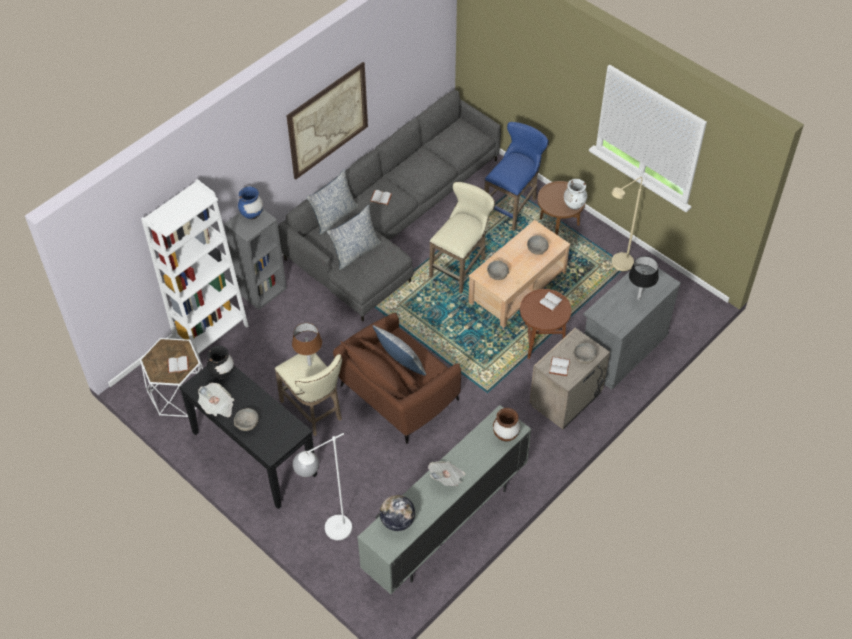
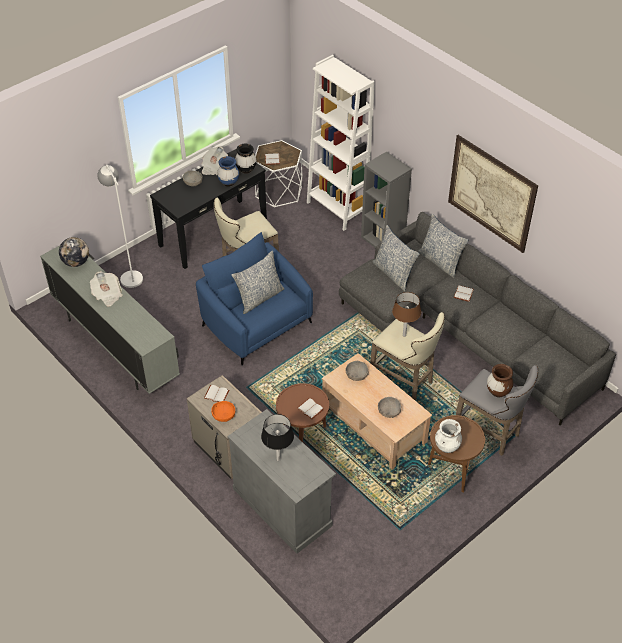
camera: 95 degrees right, 5 degrees down
(252, 214) = (396, 167): blue vase -> blue vase (228, 182)
(309, 364) = (254, 227): brown table lamp -> brown table lamp (404, 335)
(397, 393) = (256, 323): brown armchair -> blue armchair
(505, 435) = (140, 337): brown vase -> brown vase (498, 391)
(513, 206) = (490, 433): blue stool -> grey stool
(584, 357) = (224, 415): grey bowl -> orange bowl
(617, 266) = (399, 520): beige floor lamp -> none

